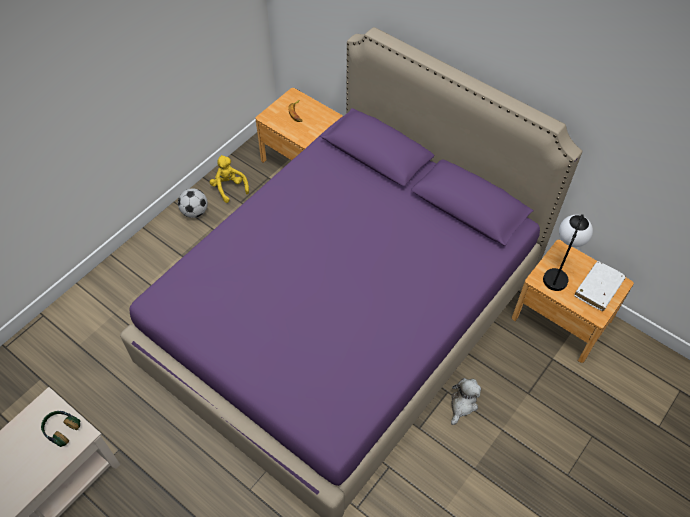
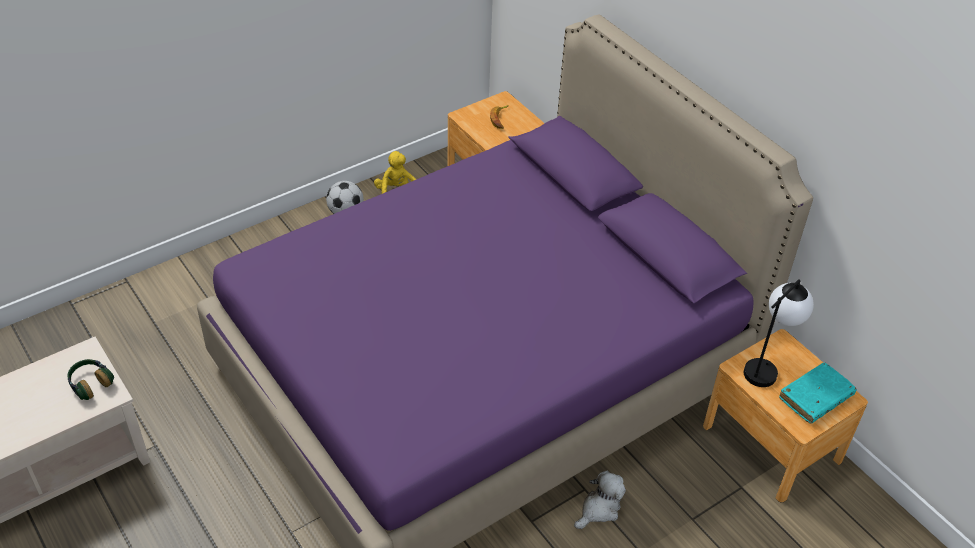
camera: 15 degrees right, 10 degrees down
(598, 289) = (815, 398): white book -> turquoise book

